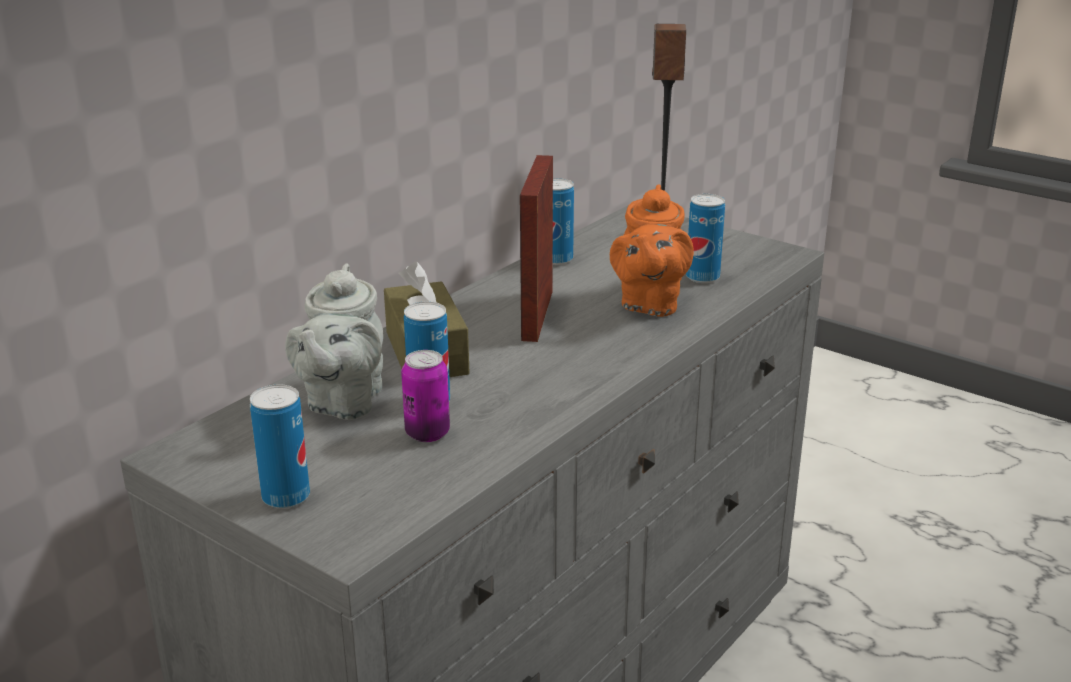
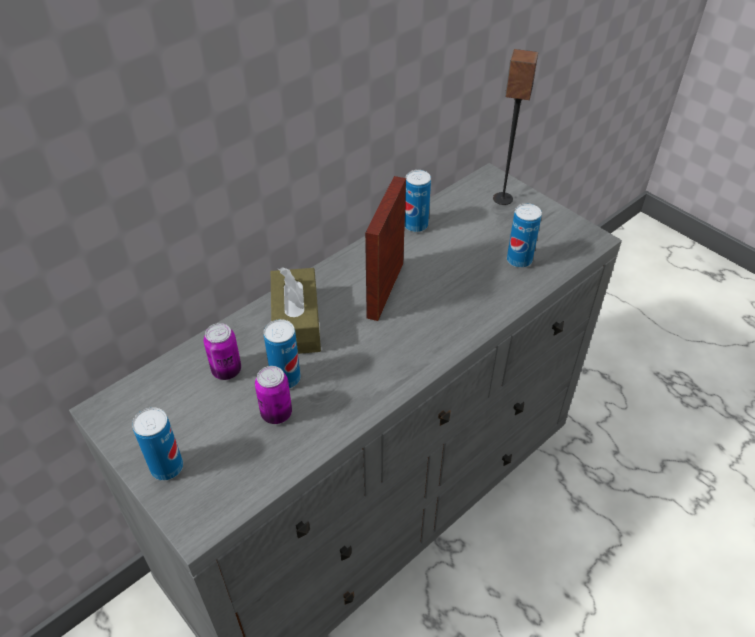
camera: 10 degrees right, 20 degrees up
(343, 402) = (226, 370): grey teapot -> can
(649, 304) = (470, 287): orange teapot -> none

